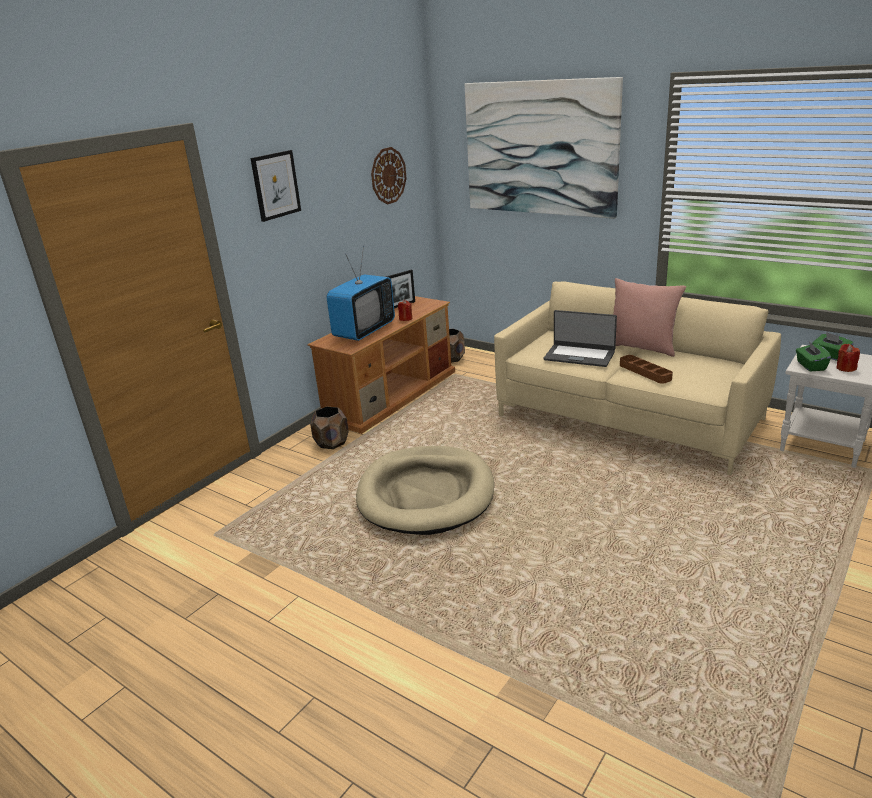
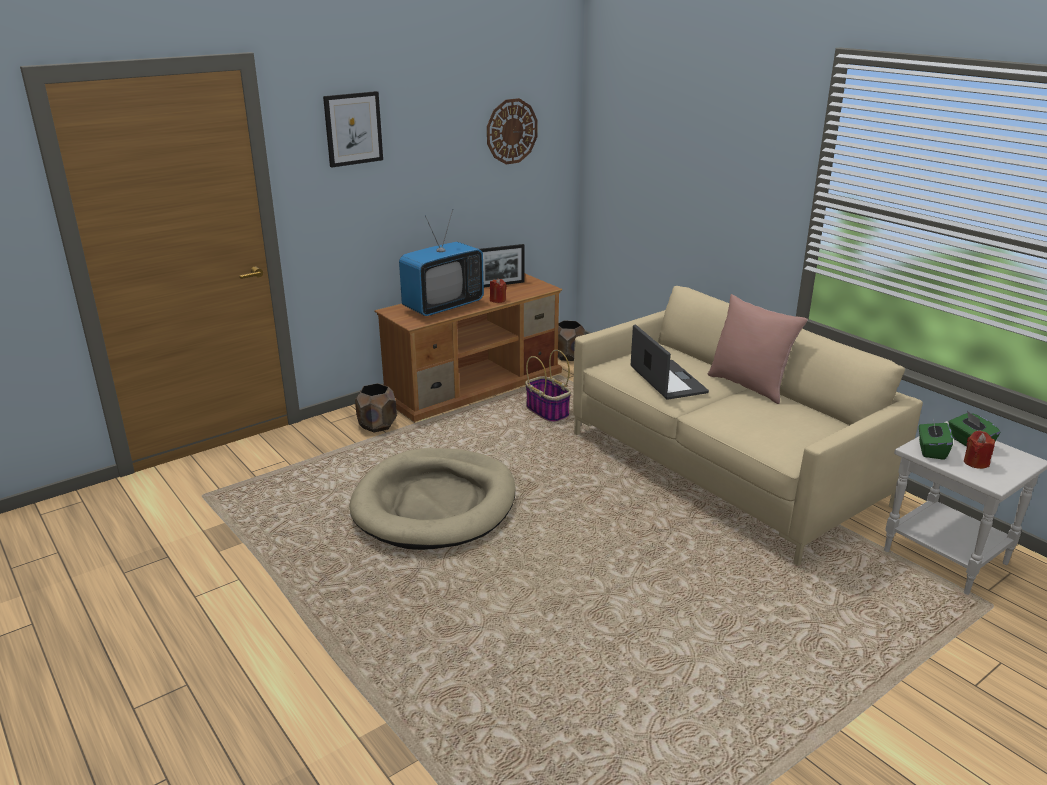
camera: 15 degrees right, 0 degrees up
(466, 404) = (548, 412): none -> basket
(540, 148) = (689, 121): picture -> none
(579, 355) = (667, 380): laptop -> laptop turned 150 degrees counterclockwise
(645, 372) = (727, 416): brown tray -> none

